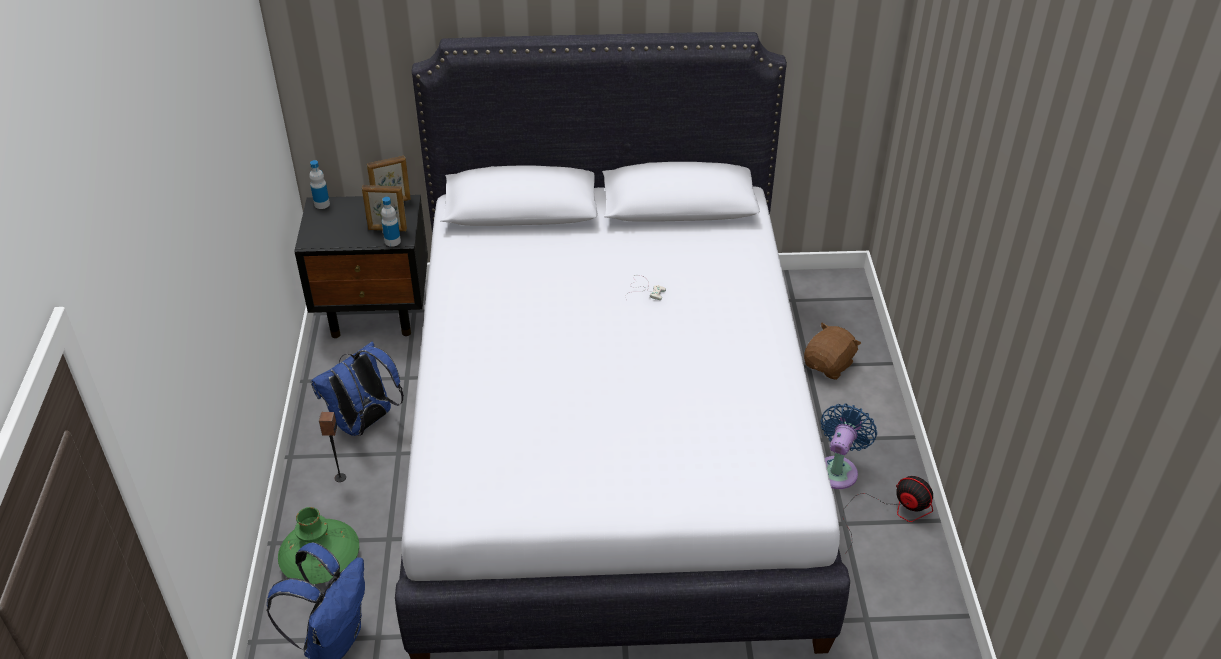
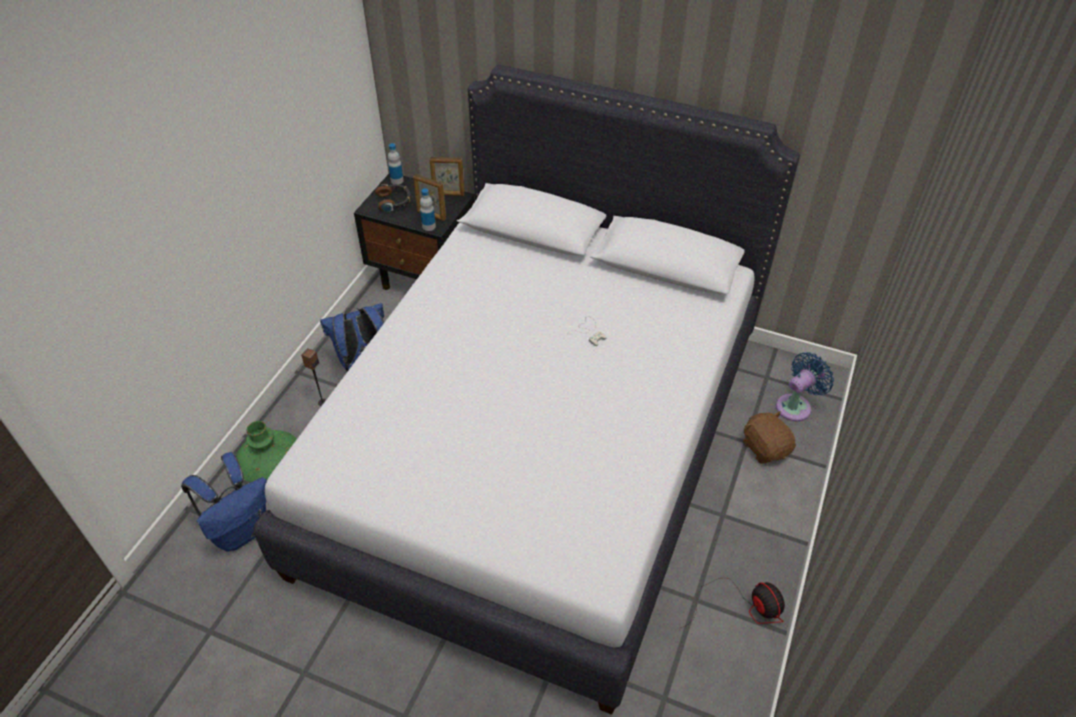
camera: 25 degrees right, 5 degrees up
(334, 226) = (394, 201): none -> headphones
(829, 365) = (765, 448): brown plush toy -> brown plush toy turned 90 degrees counterclockwise
(838, 469) = (718, 547): blue fan -> blue fan (796, 406)

